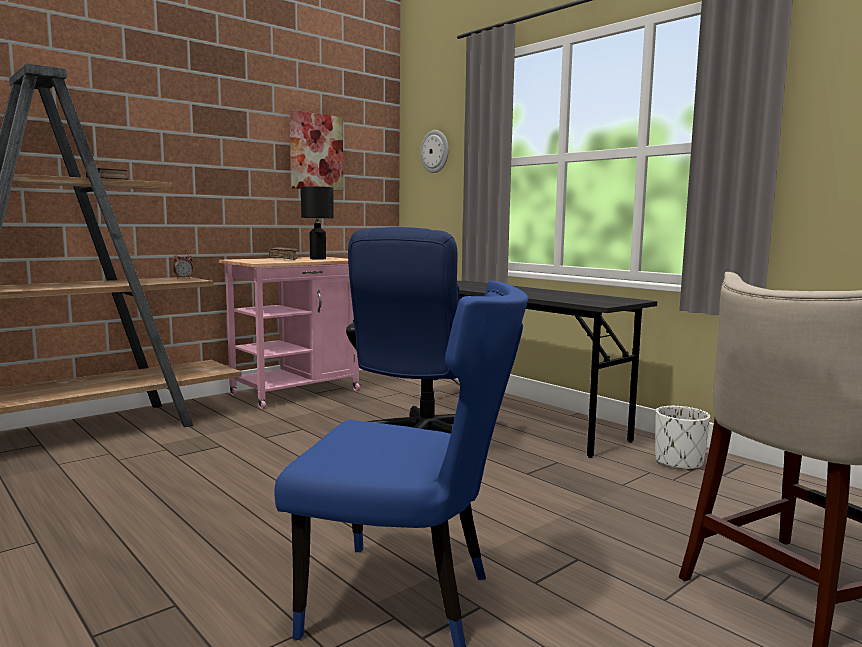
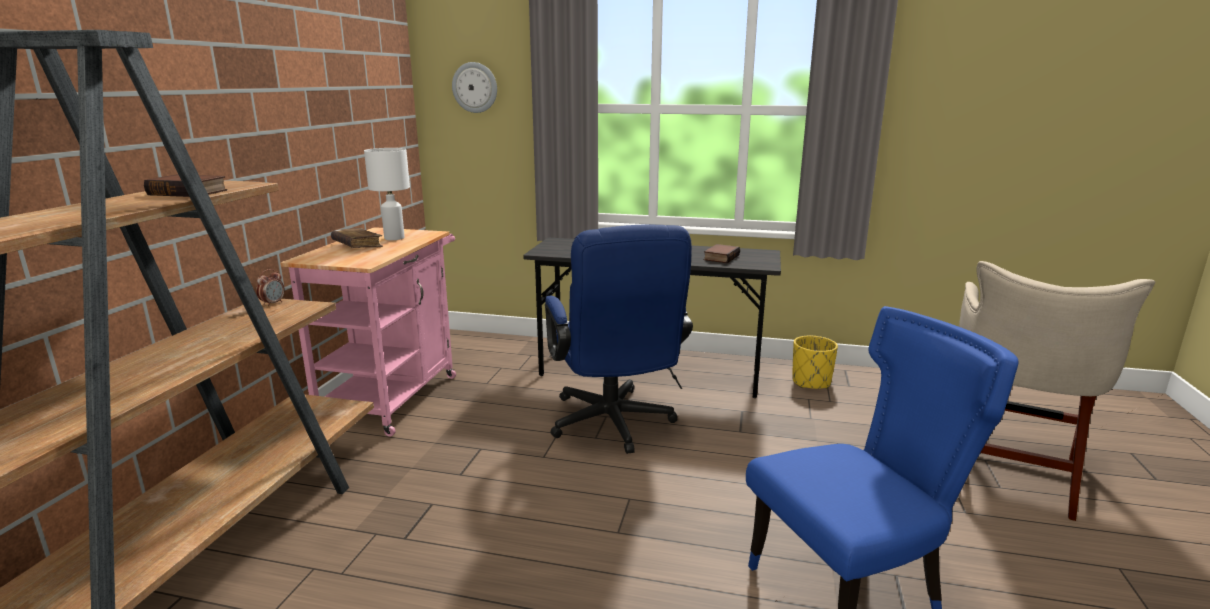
camera: 35 degrees left, 10 degrees up
(316, 152) = (346, 95): picture -> none
(317, 259) = (393, 238): black table lamp -> white table lamp
(575, 298) = (720, 257): none -> book
(678, 462) = (811, 382): white planter -> yellow planter

